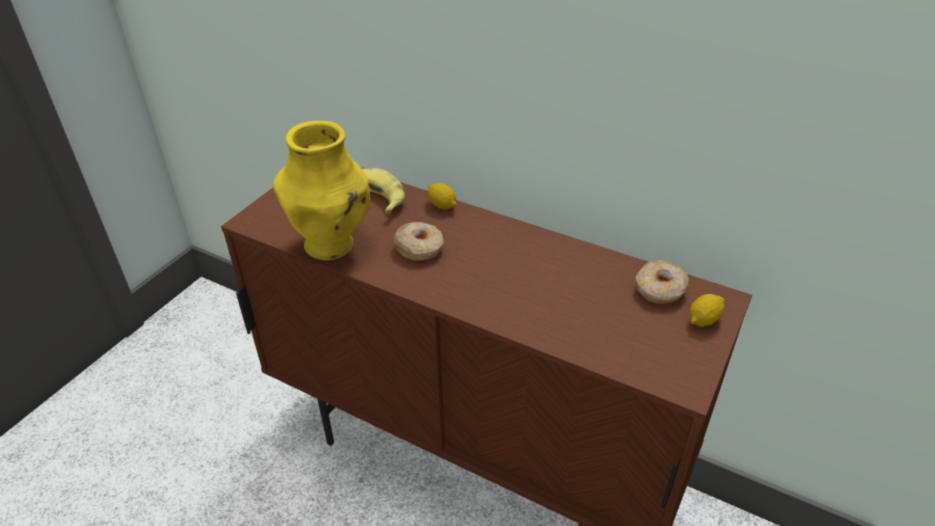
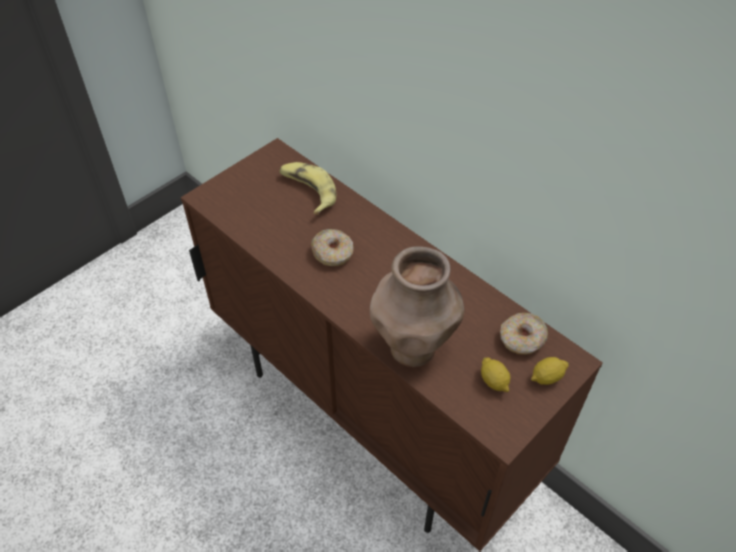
camera: 15 degrees right, 10 degrees up
(331, 245) = (261, 235): yellow vase -> none
(442, 205) = (366, 213): lemon -> lemon (494, 381)
(547, 320) = (413, 347): none -> brown vase

